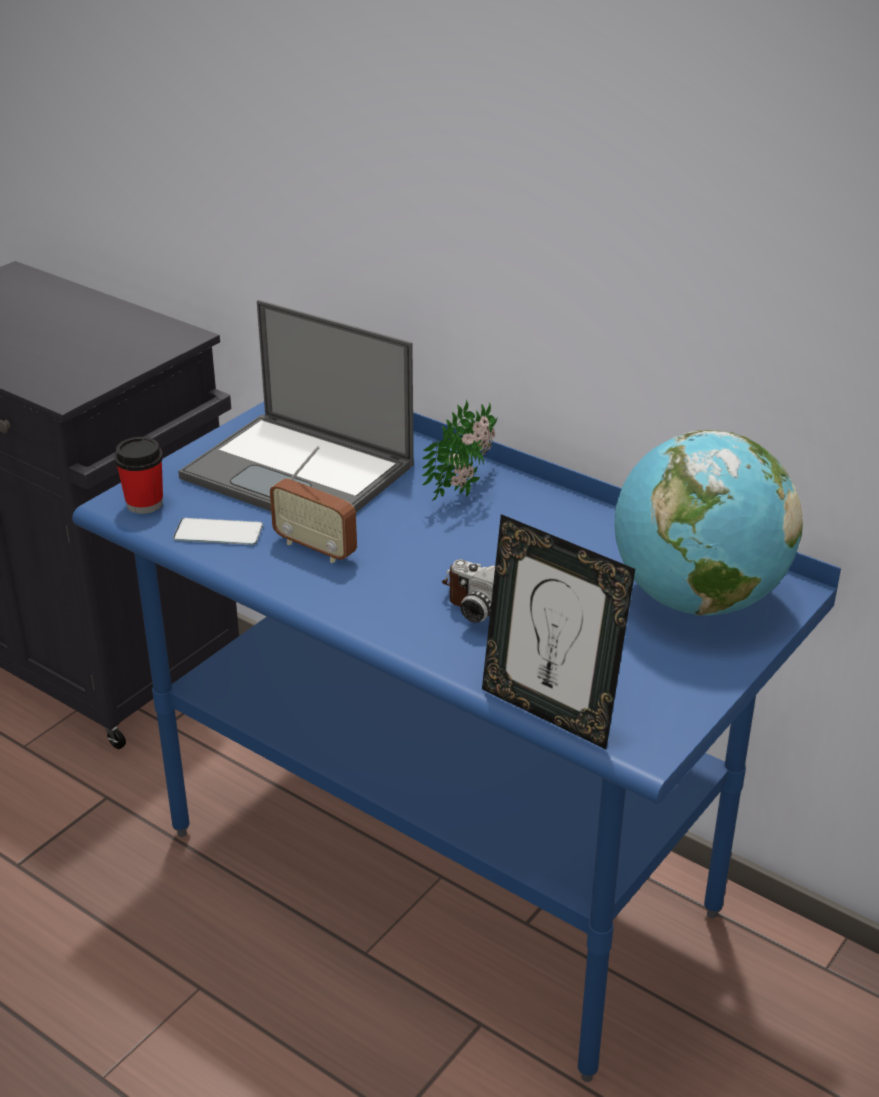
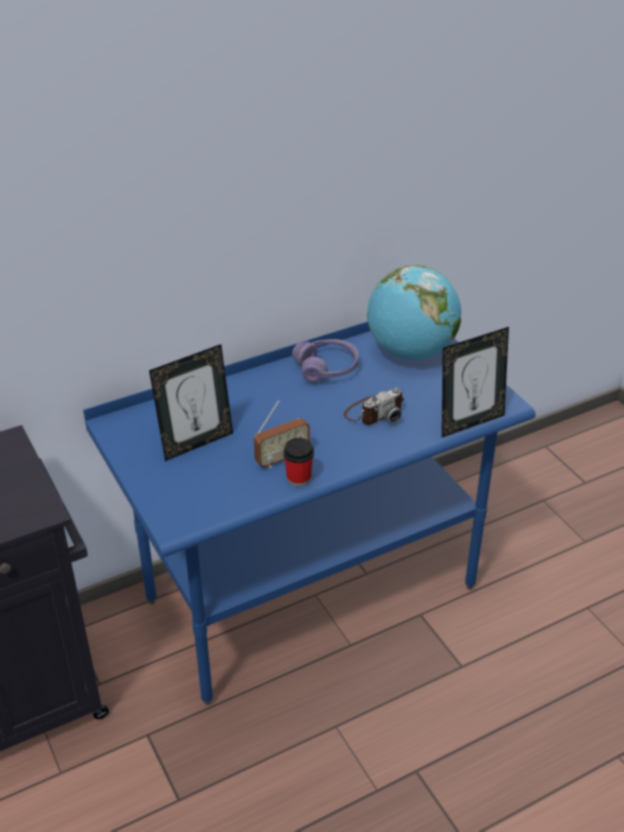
camera: 65 degrees left, 5 degrees up
(144, 504) = (181, 515): cup -> cup (298, 478)
(218, 532) = (238, 491): phone -> none
(301, 472) = (196, 443): laptop -> picture frame
(467, 488) = (263, 388): potted plant -> none
(569, 529) = (327, 368): none -> purple headphones

